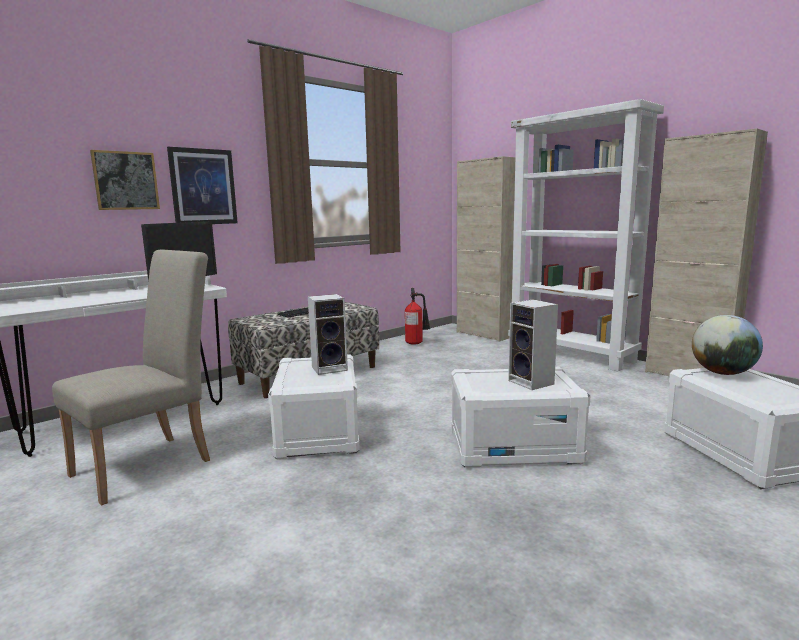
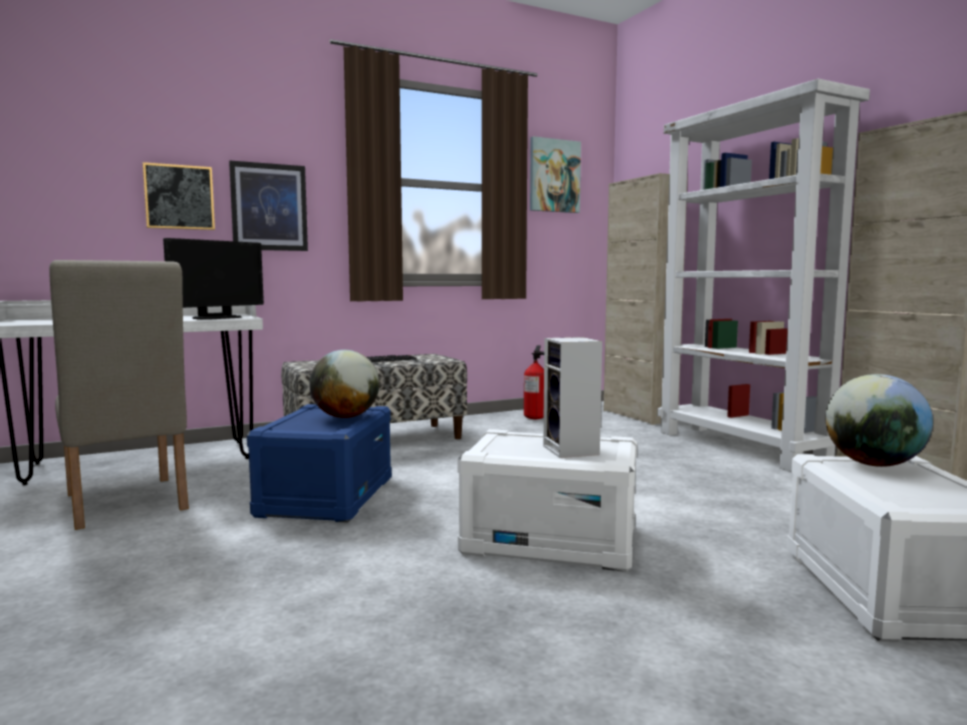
camera: 15 degrees right, 5 degrees down
(152, 463) = (126, 505): beige chair -> beige chair turned 90 degrees clockwise
(317, 432) = (326, 496): white storage box -> blue storage box
(330, 368) = (345, 417): speaker -> globe
(413, 154) = (554, 176): none -> picture

